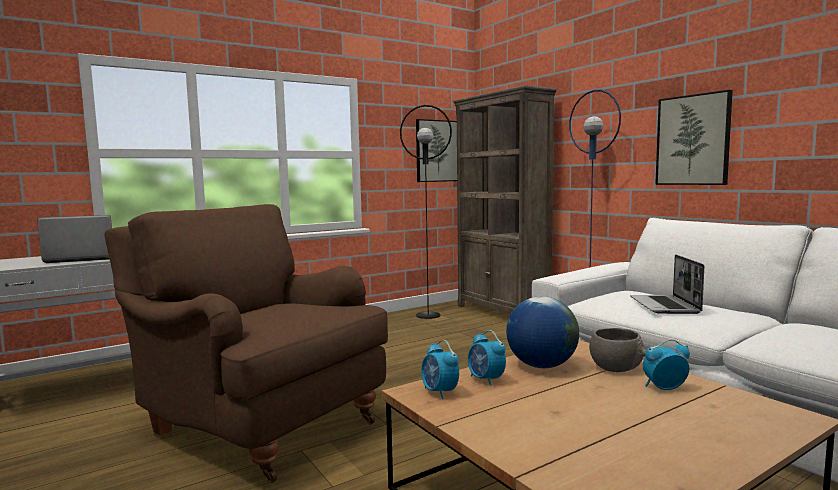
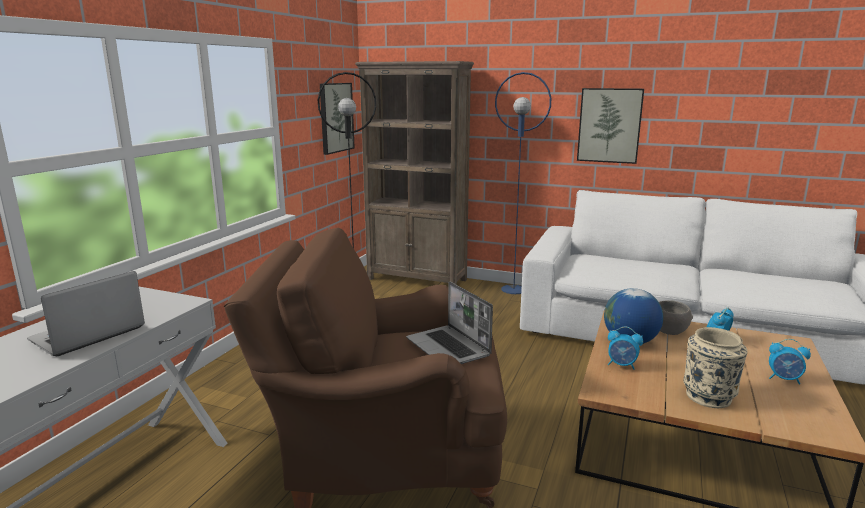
camera: 35 degrees left, 10 degrees up
(439, 392) = (616, 386): alarm clock -> alarm clock (784, 379)
(526, 427) = (708, 396): none -> beige vase
(665, 306) = (635, 269): laptop -> laptop (449, 348)

